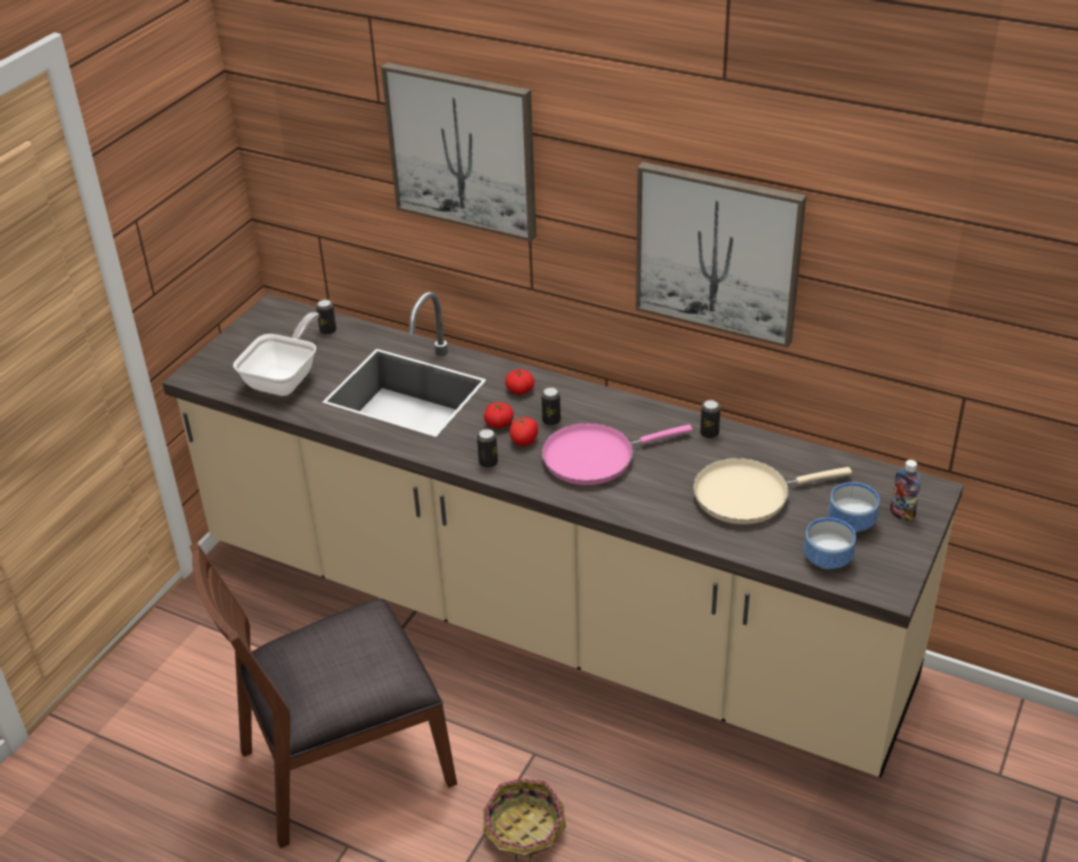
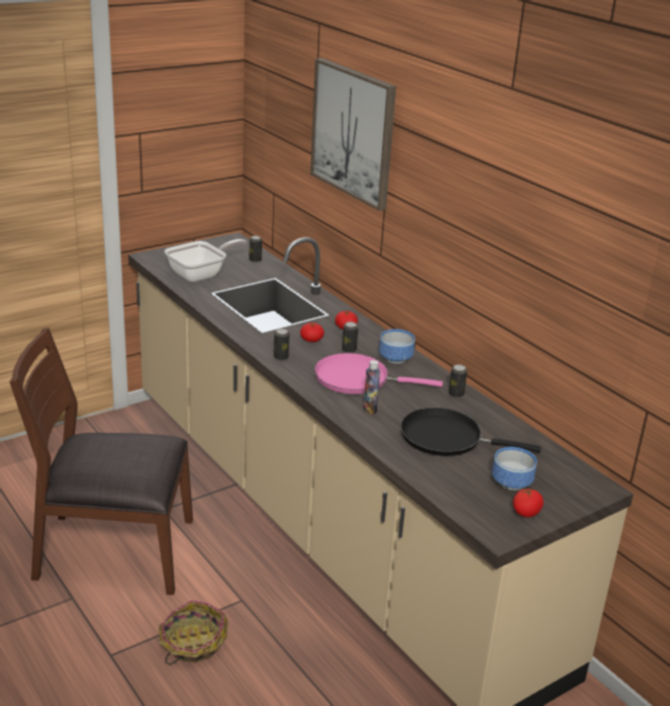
camera: 25 degrees right, 10 degrees down
(524, 441) = (318, 354): tomato -> tomato (526, 513)
(718, 252) = (491, 240): picture -> none
(748, 495) = (447, 438): beige frying pan -> black frying pan
(826, 560) = (466, 497): bowl -> bowl (394, 358)
(902, 514) = (559, 493): bottle -> bottle (370, 409)

